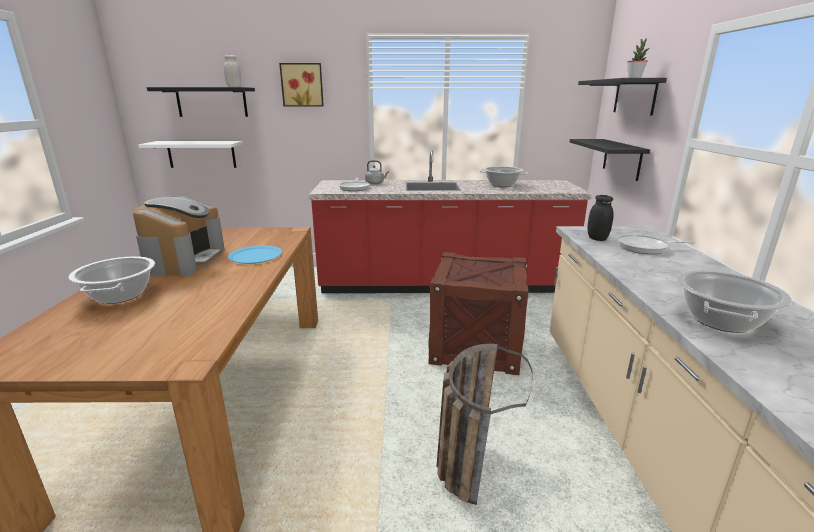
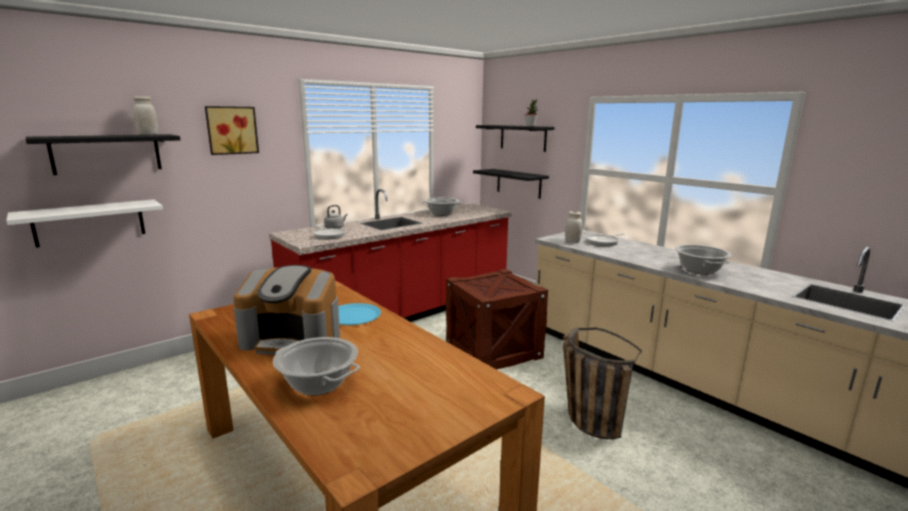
camera: 40 degrees left, 5 degrees down
(185, 260) = (293, 339): coffee machine -> coffee machine turned 135 degrees clockwise
(597, 238) = (572, 242): black jar -> white jar

